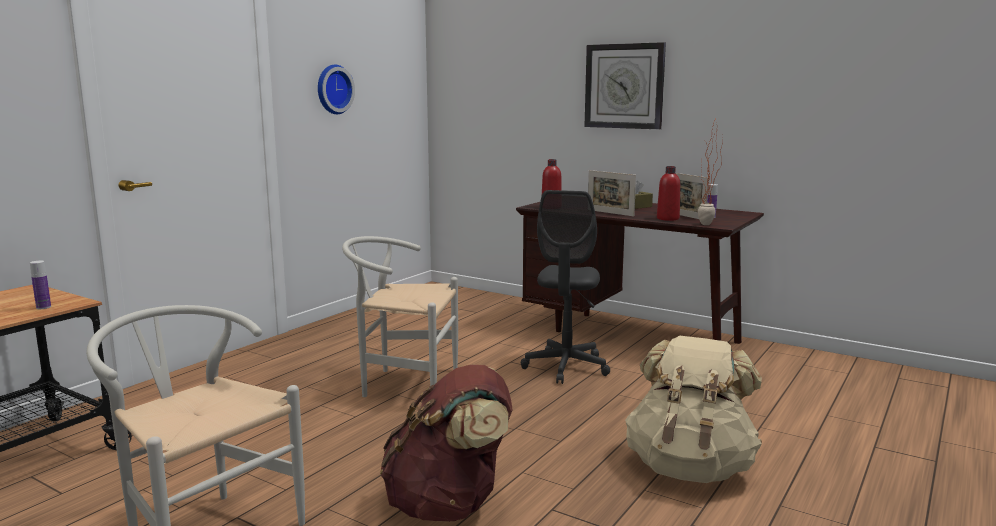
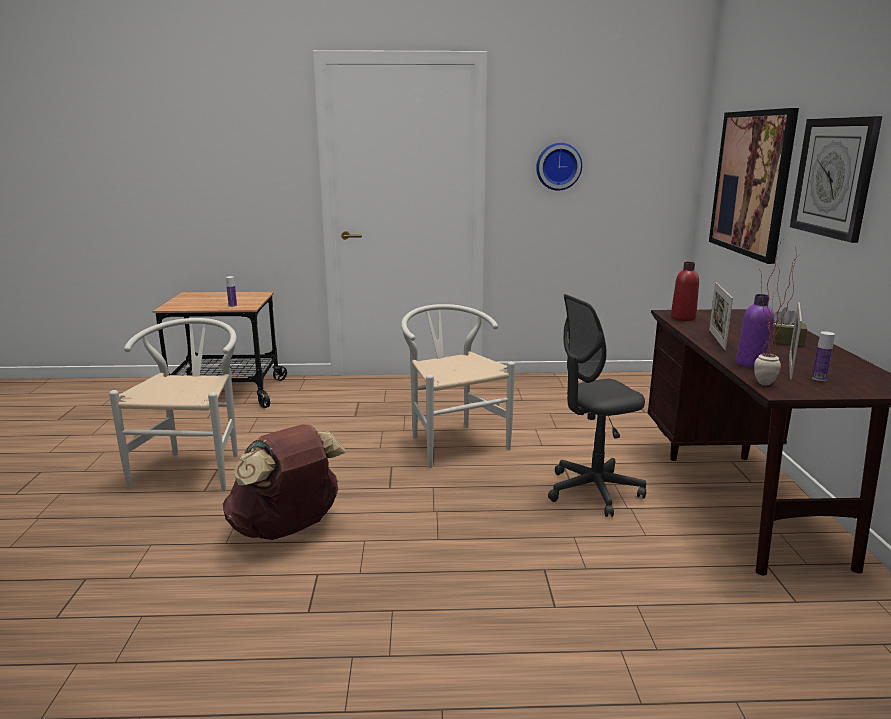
camera: 55 degrees right, 5 degrees up
(516, 98) = (751, 183): none -> picture
(667, 218) = (751, 364): red bottle -> purple bottle
(690, 468) = (462, 625): beige backpack -> none

